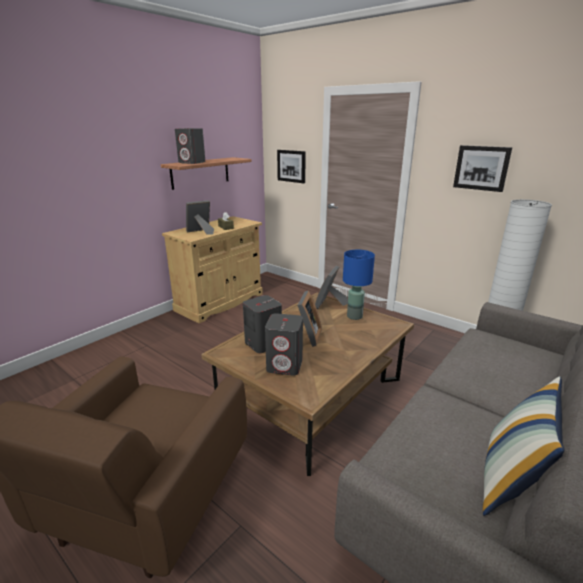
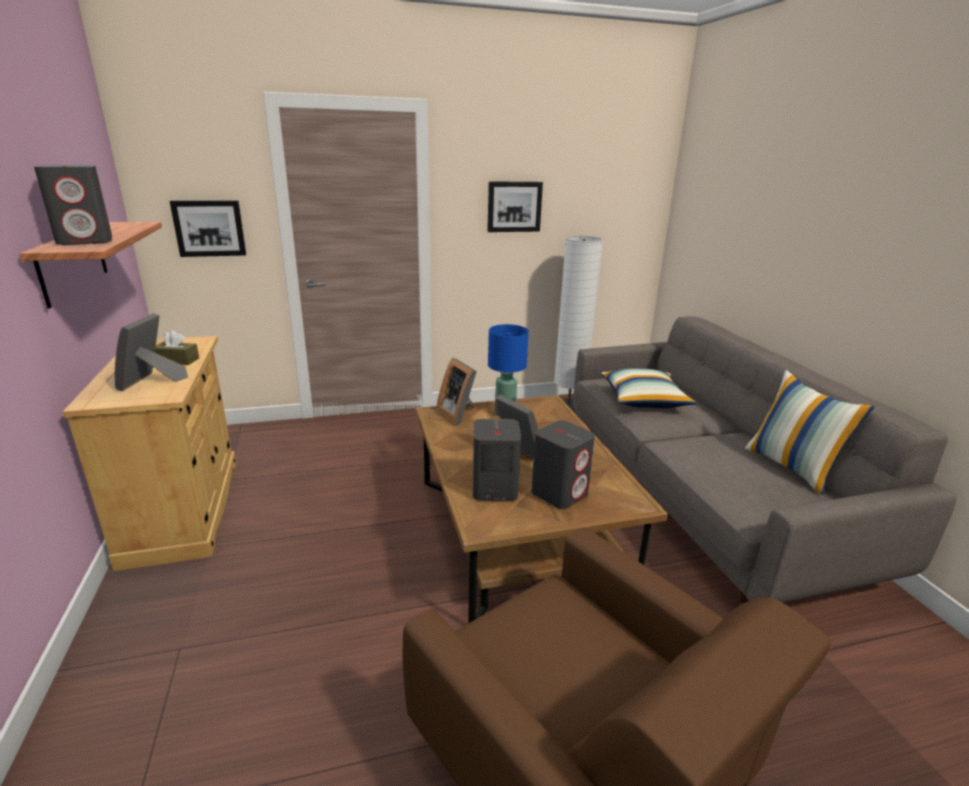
camera: 55 degrees left, 0 degrees up
(485, 361) = (644, 400): none -> pillow

